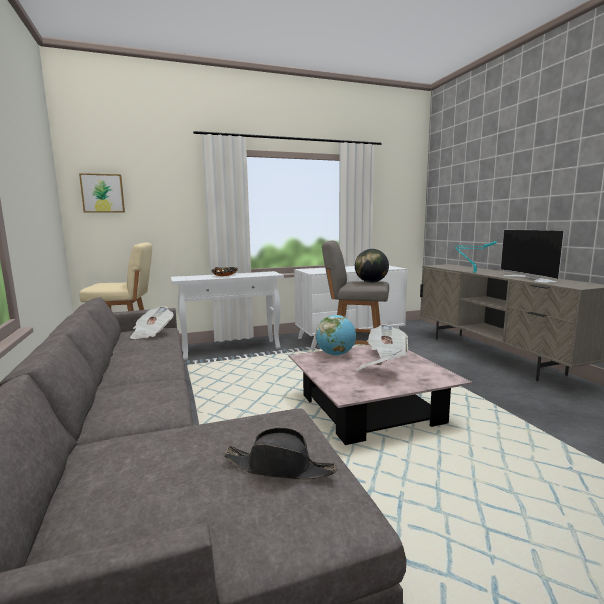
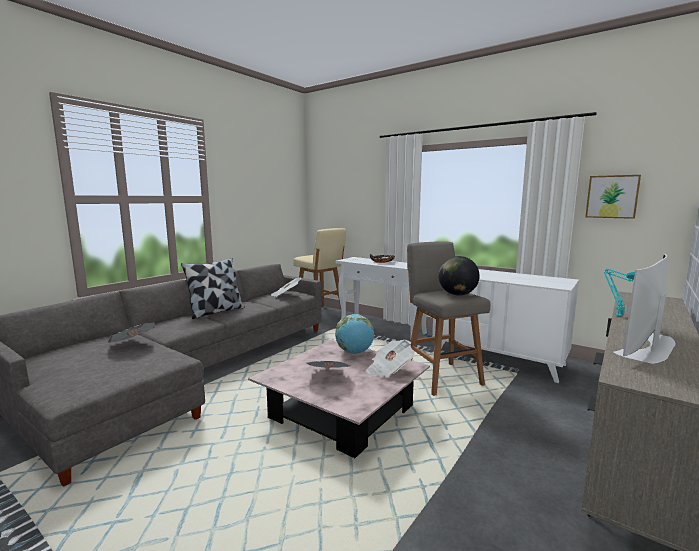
camera: 55 degrees right, 0 degrees up
(103, 193) = (327, 190): picture -> picture (612, 196)
(131, 372) = (216, 311): none -> pillow
(183, 439) = (132, 344): none -> newspaper
(280, 467) = (104, 370): black hat -> none

